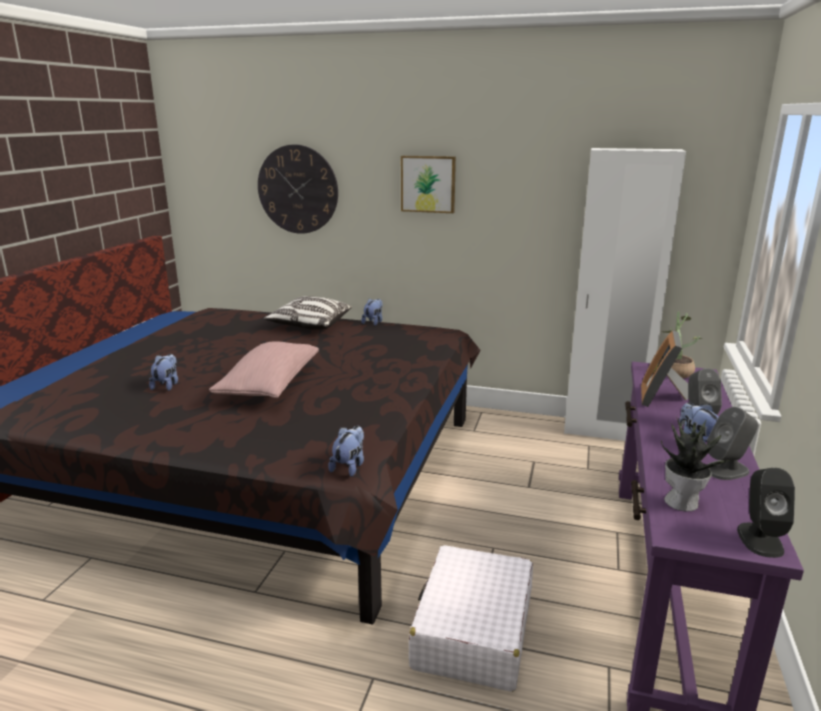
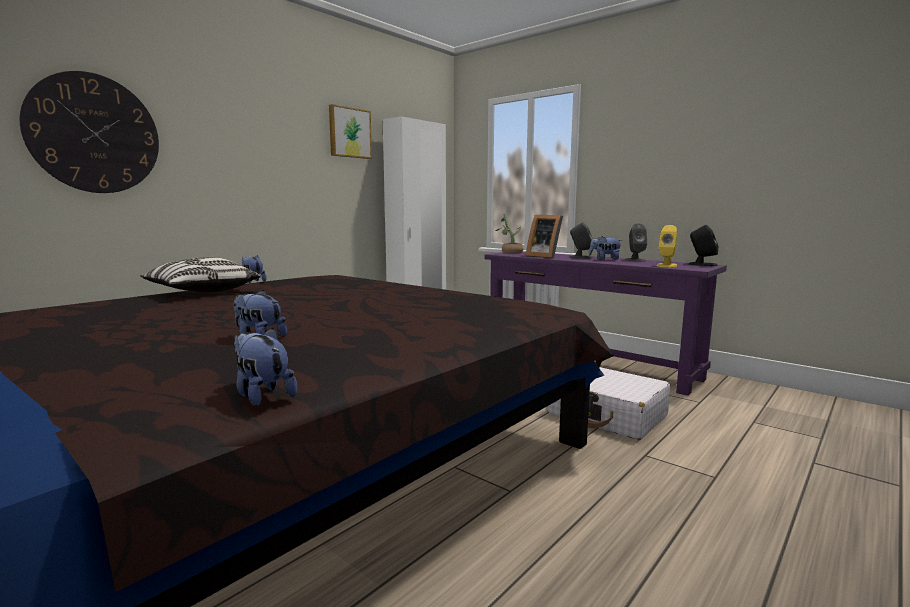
camera: 65 degrees left, 10 degrees down
(269, 385) = (352, 310): pink pillow -> none
(349, 466) = (556, 309): plush toy -> plush toy (262, 395)
(428, 184) = (262, 139): picture -> picture (349, 133)
(682, 502) = (666, 265): potted plant -> yellow speaker

